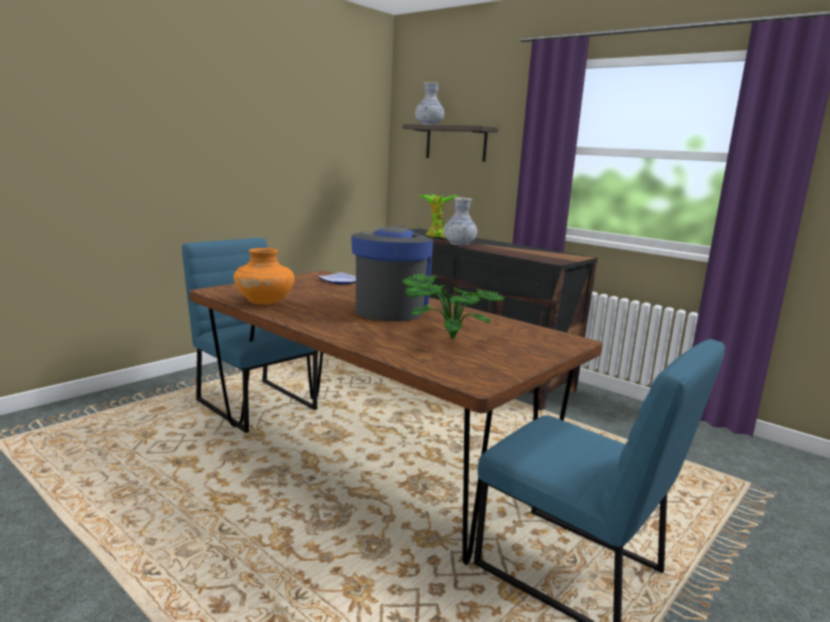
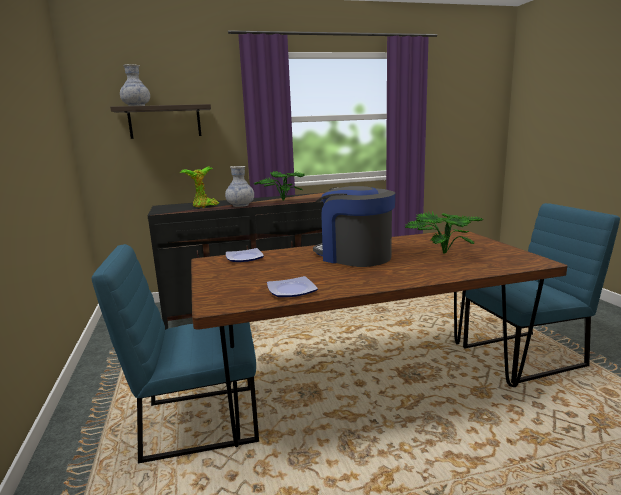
camera: 55 degrees left, 0 degrees up
(264, 302) = (290, 290): orange vase -> plate
(507, 250) = (282, 201): none -> potted plant

